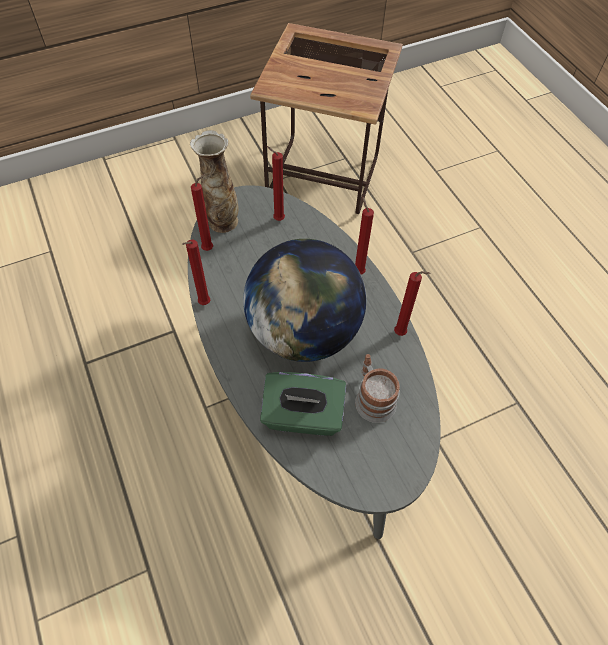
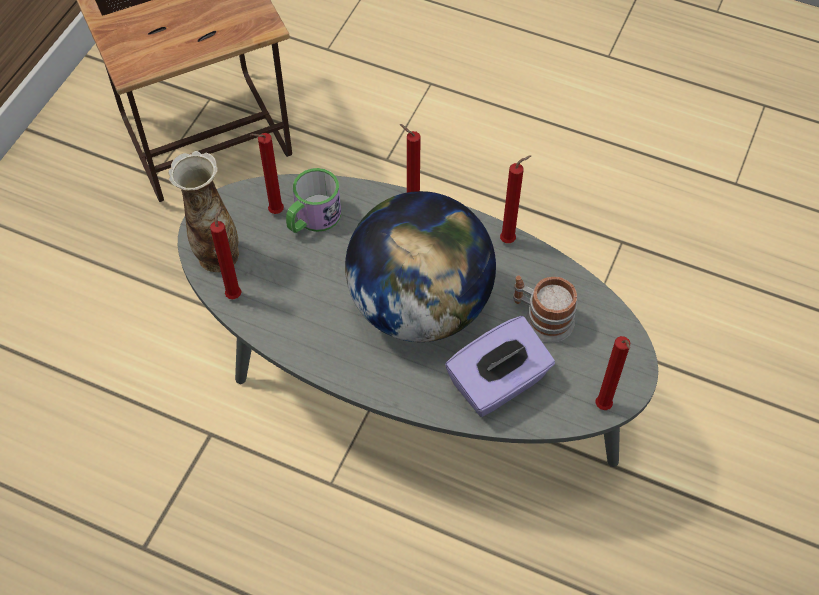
camera: 40 degrees left, 0 degrees up
(203, 304) = (291, 354): red candle -> red candle (603, 408)
(294, 237) = (312, 219): none -> mug
(302, 416) = (498, 383): green tissue box -> purple tissue box

